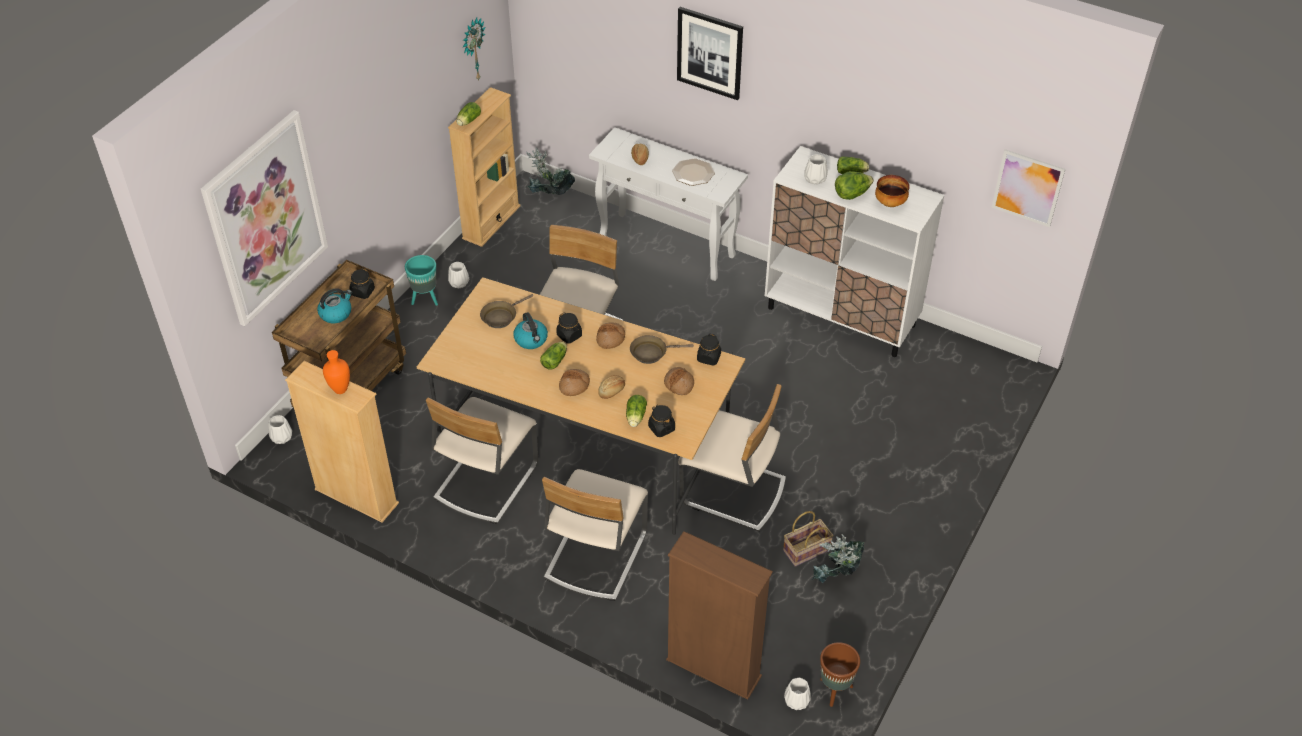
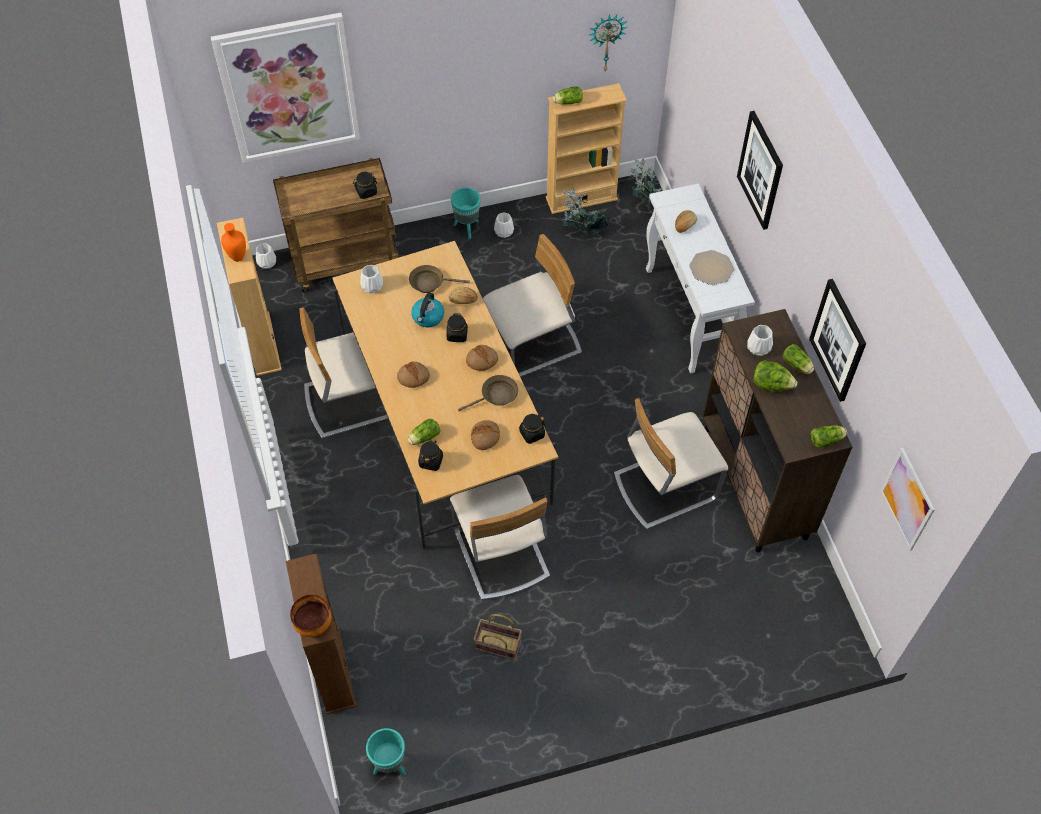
camera: 45 degrees right, 10 degrees up
(336, 313) = (331, 196): kettle -> none
(555, 360) = (425, 347): lettuce -> lettuce (827, 440)
(595, 555) = (354, 517): beige chair -> beige chair (664, 486)
(612, 391) = (433, 403): bread -> bread (463, 300)
(651, 353) = (496, 396): brown frying pan -> brown frying pan turned 120 degrees clockwise
(796, 700) = (357, 746): white vase -> white vase (372, 286)
(834, 690) = (390, 765): brown planter -> turquoise planter
(836, 578) = (493, 685): potted plant -> potted plant (580, 233)
(841, 317) = (755, 483): white cabinet -> brown cabinet
(882, 123) = (838, 340): none -> picture
(890, 203) = (794, 418): bowl -> bowl (314, 623)

